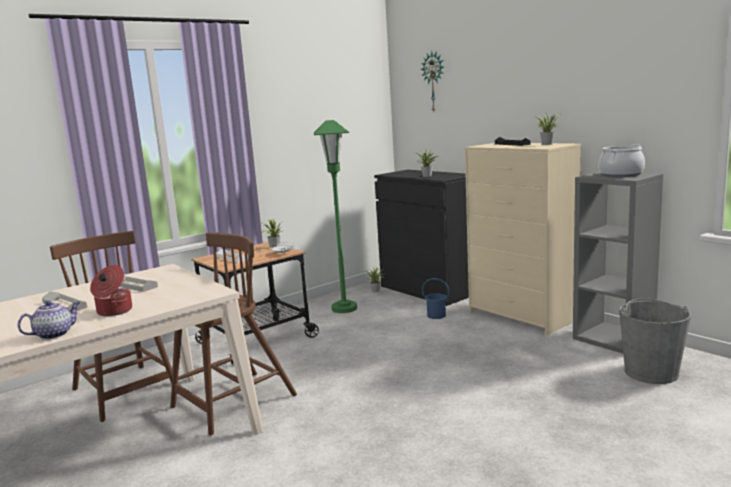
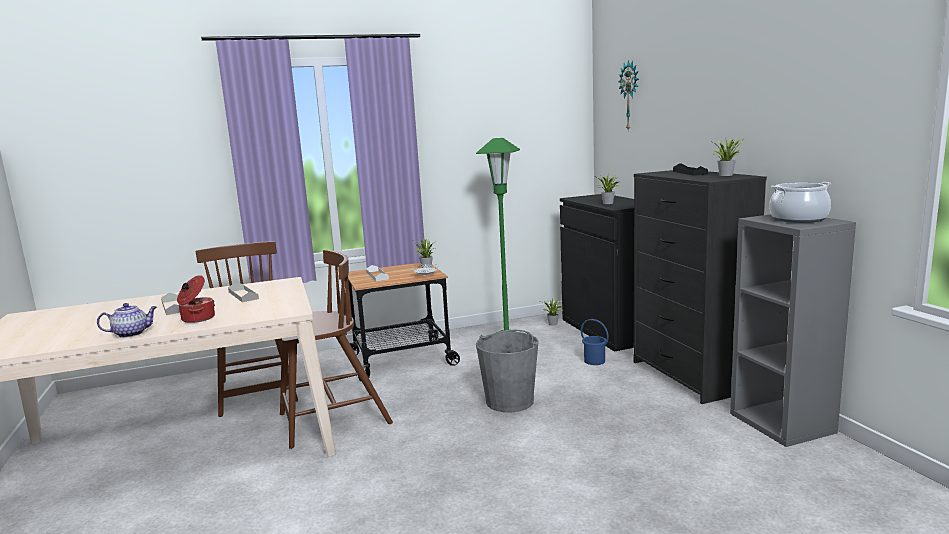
camera: 20 degrees right, 0 degrees up
(522, 316) = (690, 376): beige dresser -> black dresser
(651, 372) = (797, 474): grey bucket -> grey bucket (510, 401)

